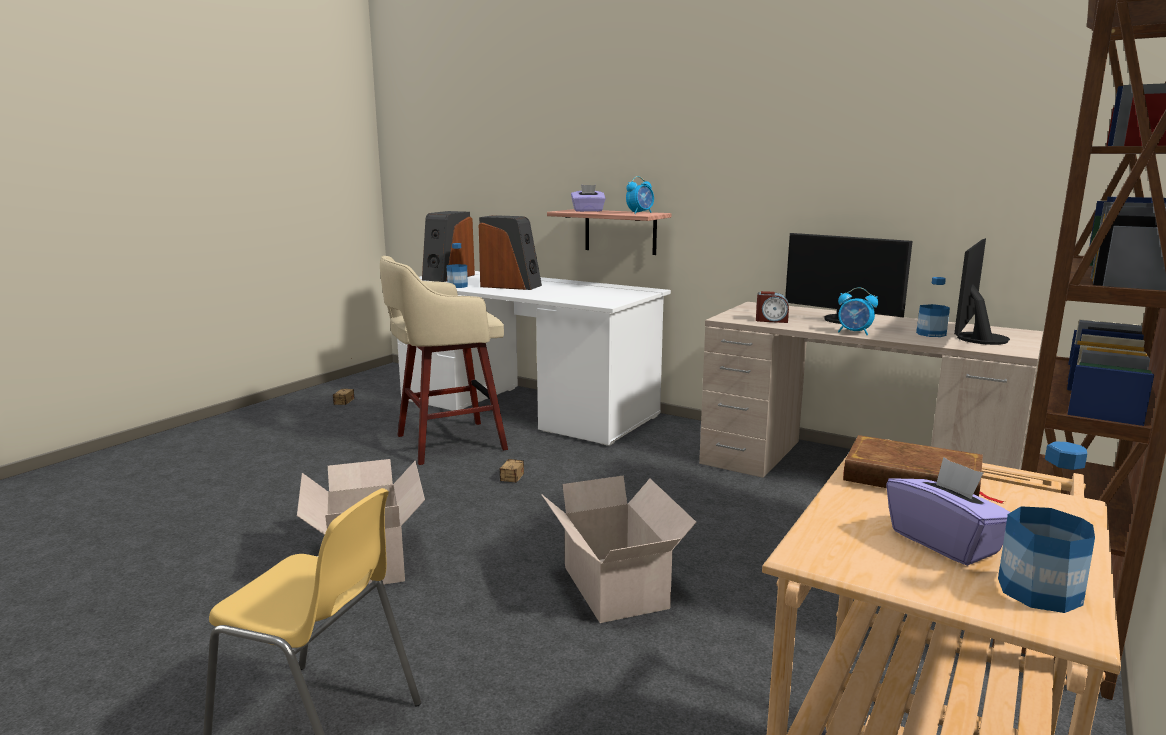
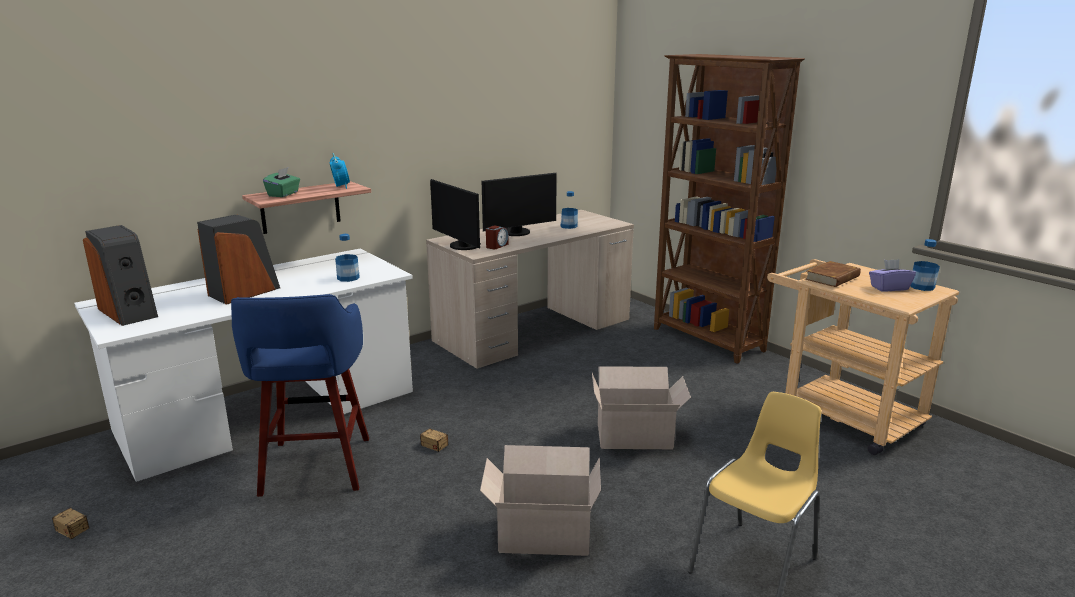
camera: 70 degrees left, 5 degrees up
(447, 443) = (315, 468): beige stool -> blue stool
(457, 286) = (202, 313): bottle -> bottle (348, 278)
(588, 211) = (283, 194): purple tissue box -> green tissue box
(854, 333) = (551, 238): alarm clock -> none
(976, 338) = (586, 222): monitor -> monitor (462, 246)

